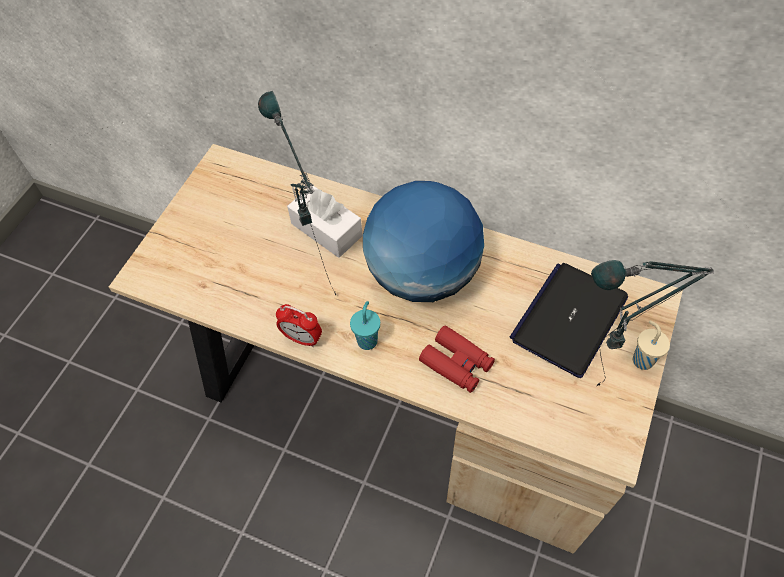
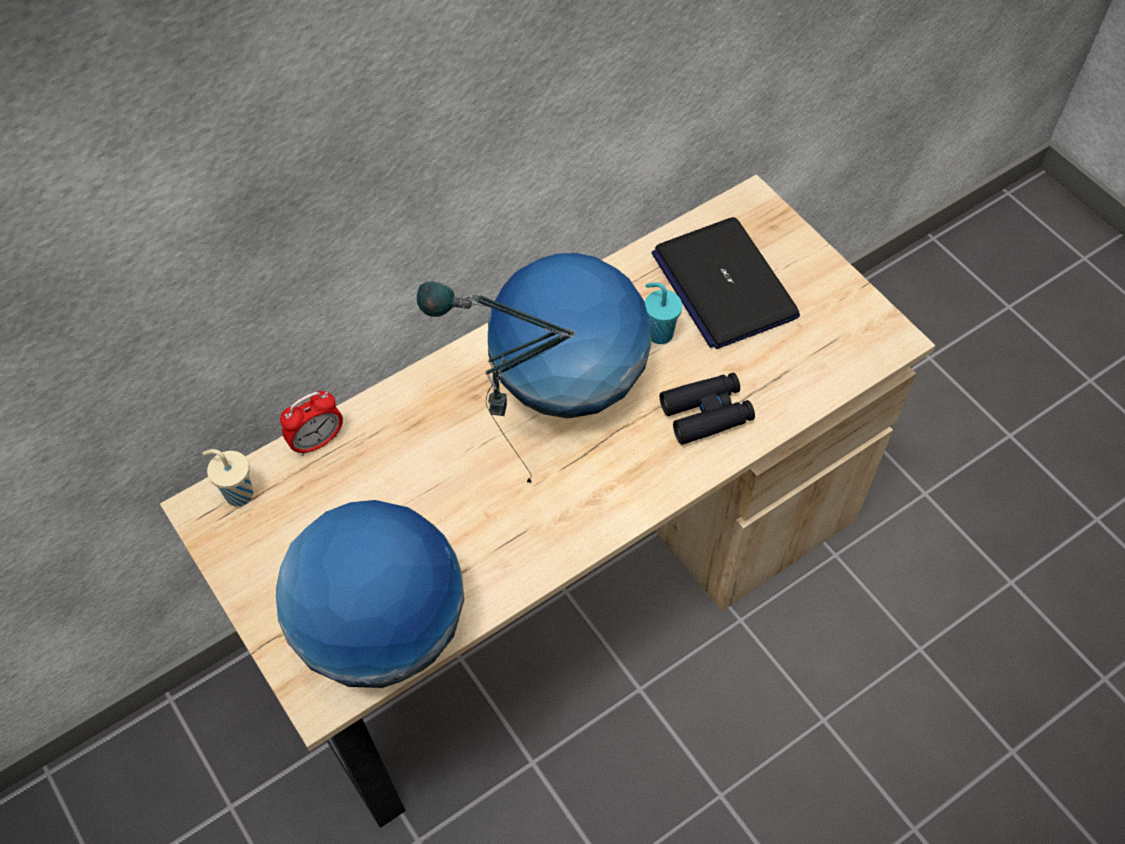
camera: 60 degrees left, 0 degrees up
(195, 278) = (381, 629): none -> globe
(302, 338) = (565, 549): alarm clock -> alarm clock (317, 441)
(326, 229) = (424, 443): white tissue box -> none
(367, 340) = (615, 482): turquoise cup -> turquoise cup (658, 333)
(457, 363) = (706, 413): red binoculars -> black binoculars
(589, 399) = (825, 325): table lamp -> none
(642, 359) = (811, 256): beige cup -> beige cup (237, 494)

